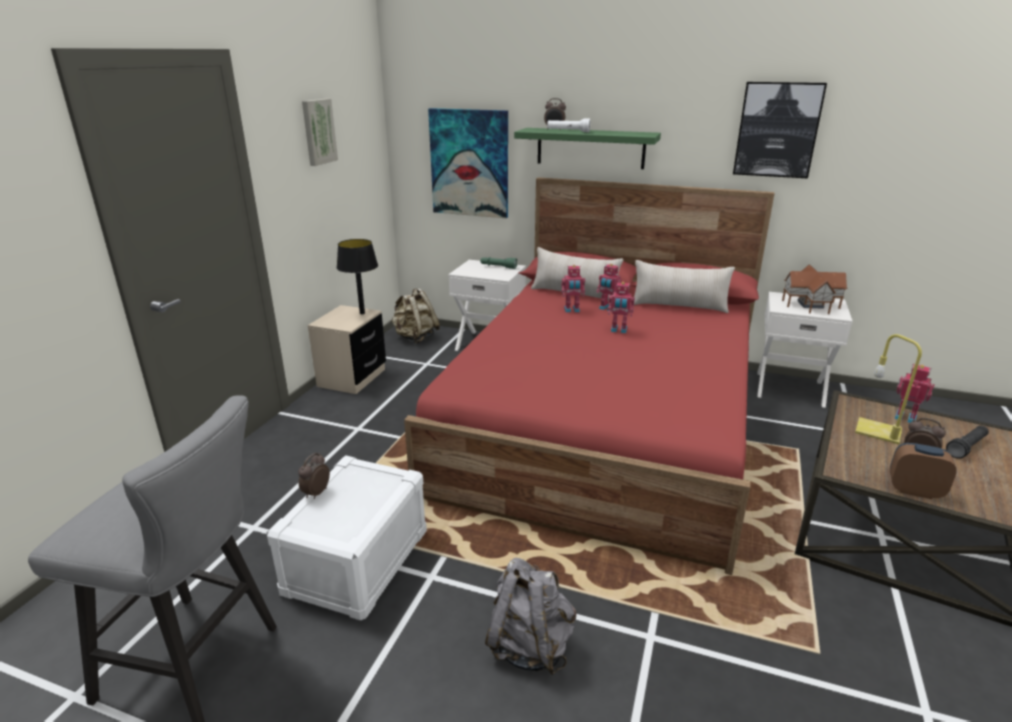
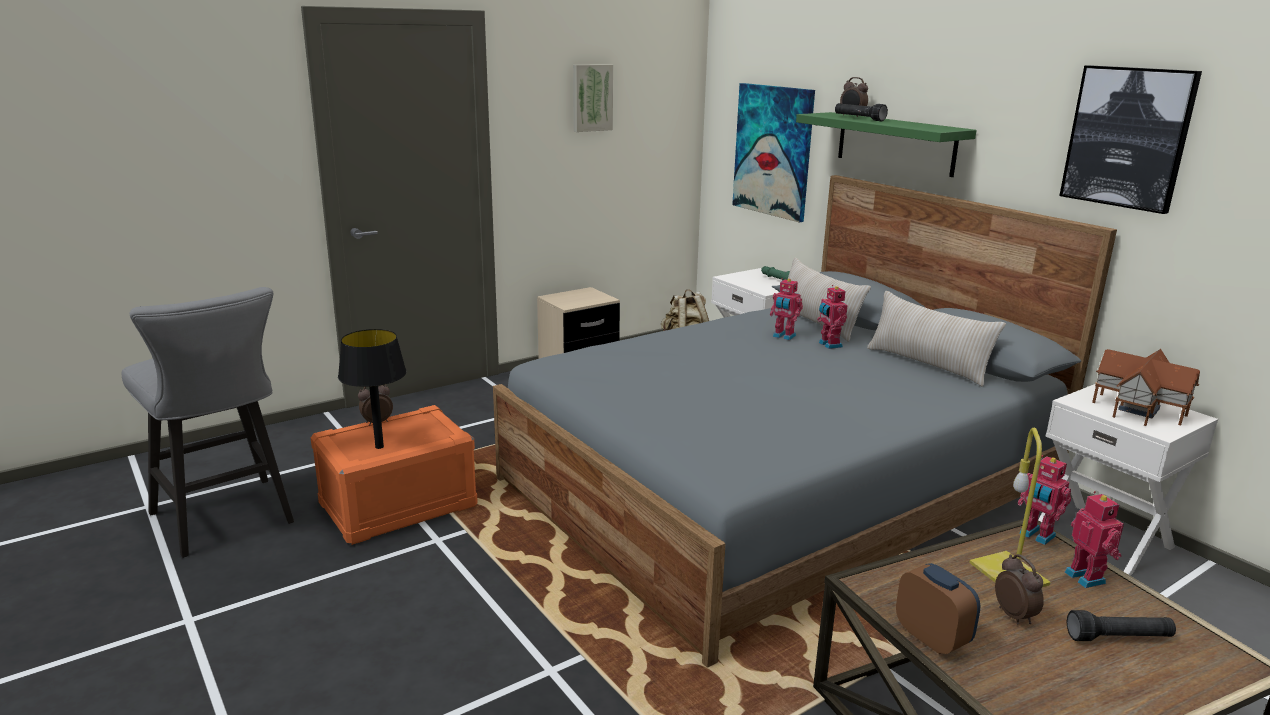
camera: 35 degrees right, 5 degrees down
(358, 562) = (398, 506): white storage box -> orange storage box
(362, 313) = (598, 298): black table lamp -> black table lamp (379, 447)
(530, 645) = (442, 622): grey backpack -> none
(568, 131) = (859, 119): white flashlight -> black flashlight
(605, 423) = (778, 487): red bed -> grey bed
(619, 330) = (798, 366): toy robot -> toy robot (1036, 536)

